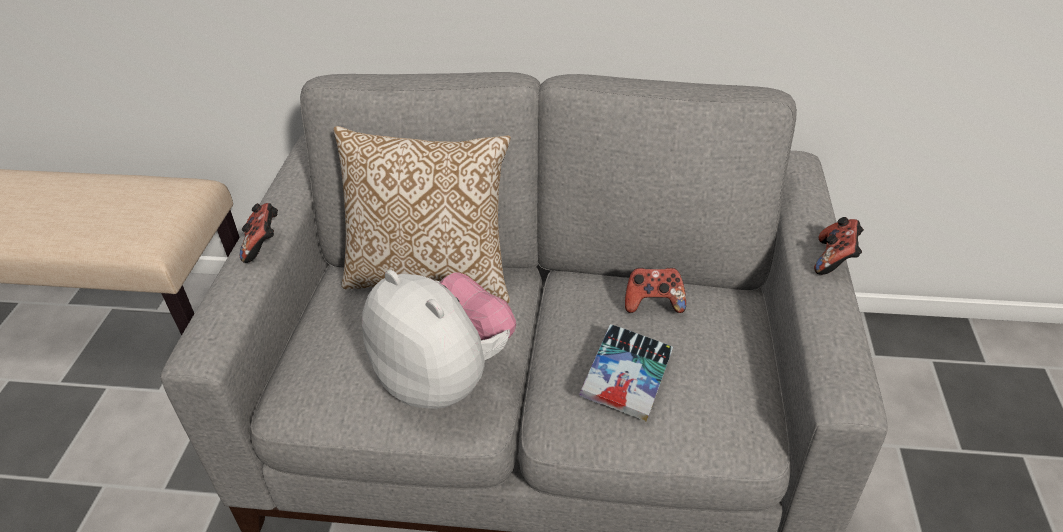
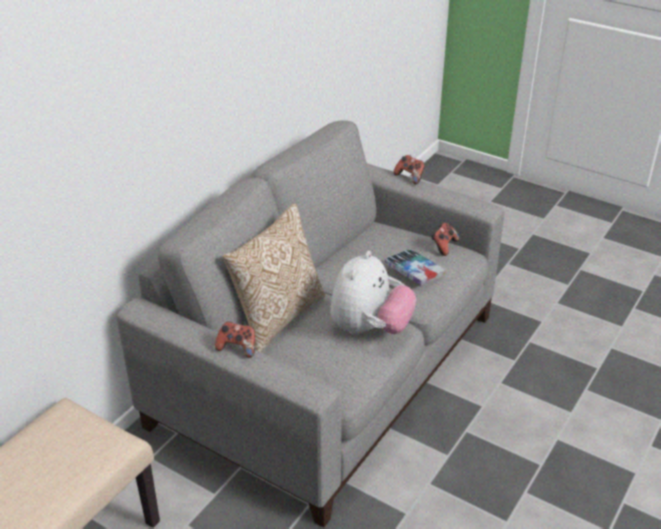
camera: 65 degrees left, 5 degrees down
(445, 378) = (370, 329): plush toy -> plush toy turned 135 degrees clockwise
(653, 303) = (368, 248): game controller -> game controller (443, 246)

